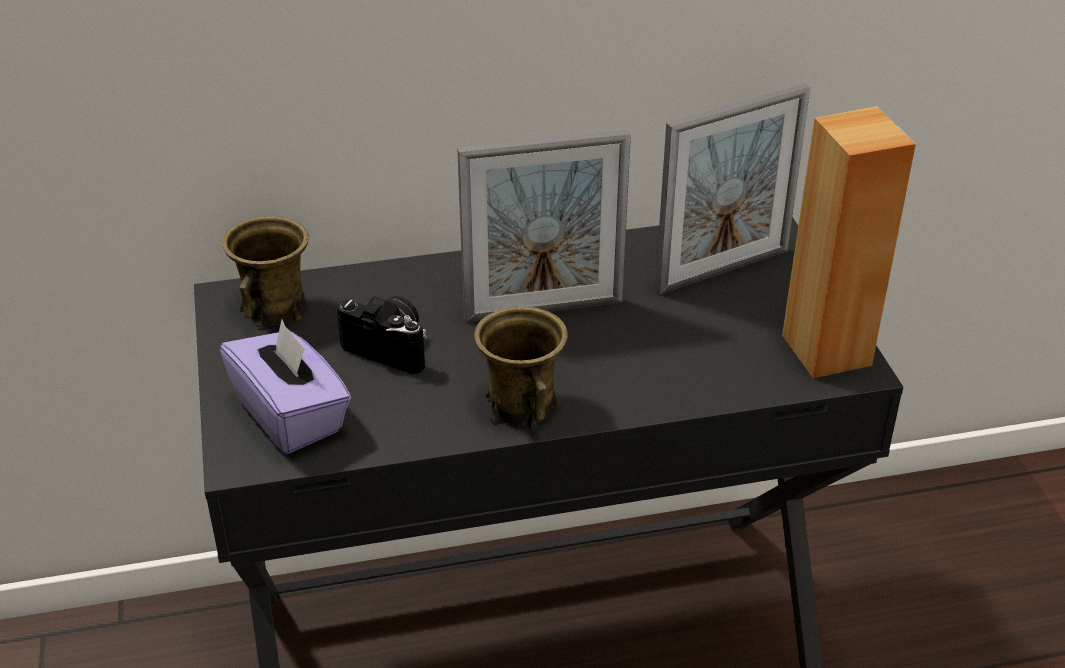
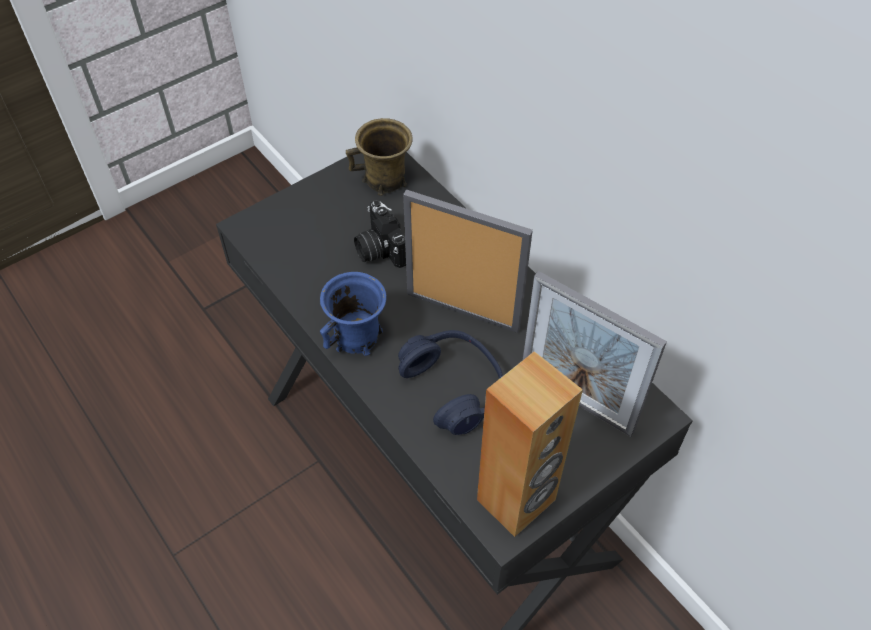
camera: 65 degrees right, 15 degrees up
(291, 415) = (293, 231): purple tissue box -> none
(391, 347) = (378, 249): camera -> camera turned 150 degrees clockwise
(522, 405) = (357, 337): brown mug -> blue mug
(543, 309) = (463, 310): picture frame -> picture frame turned 150 degrees clockwise
(651, 349) = (454, 387): none -> blue headphones

